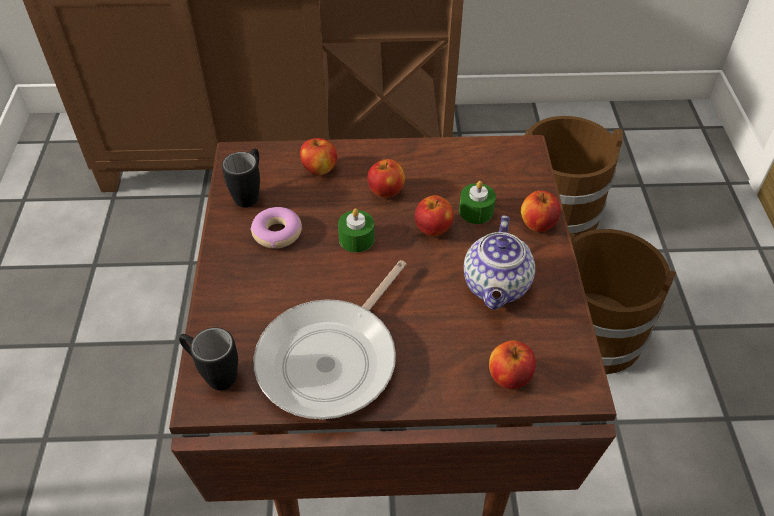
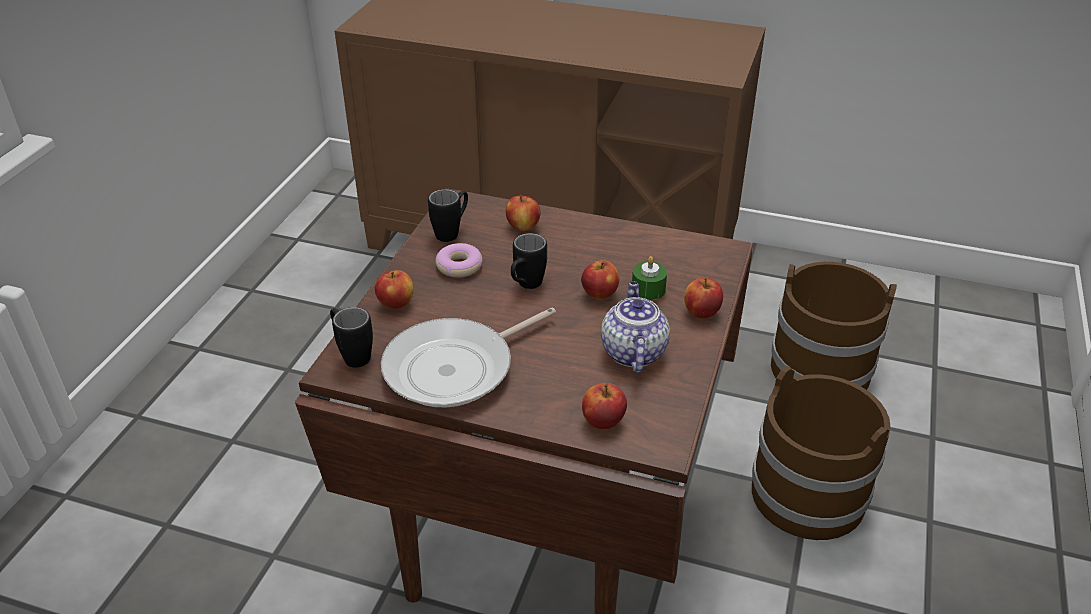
camera: 20 degrees right, 10 degrees down
(356, 239) = (526, 286): green candle -> black mug
(386, 191) = (573, 256): apple -> apple (396, 303)
(496, 287) = (632, 351): teapot -> teapot turned 150 degrees clockwise

